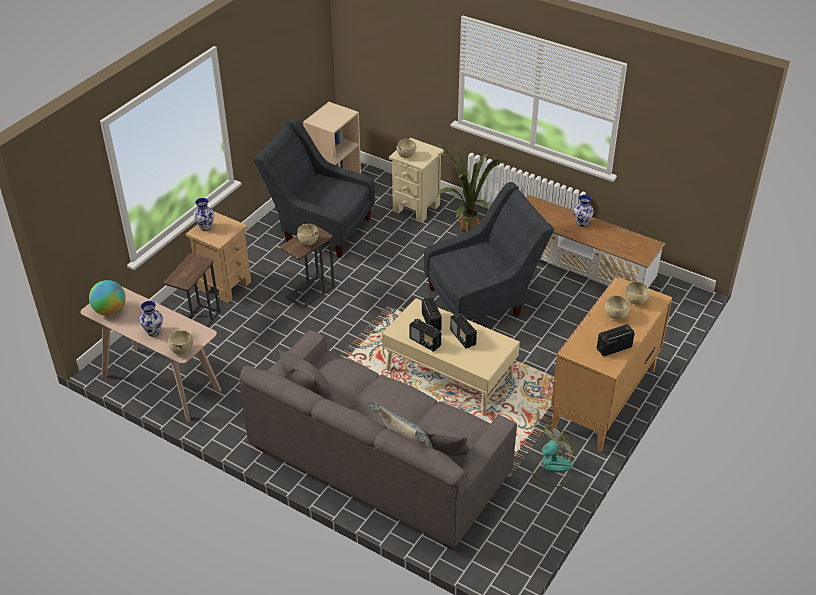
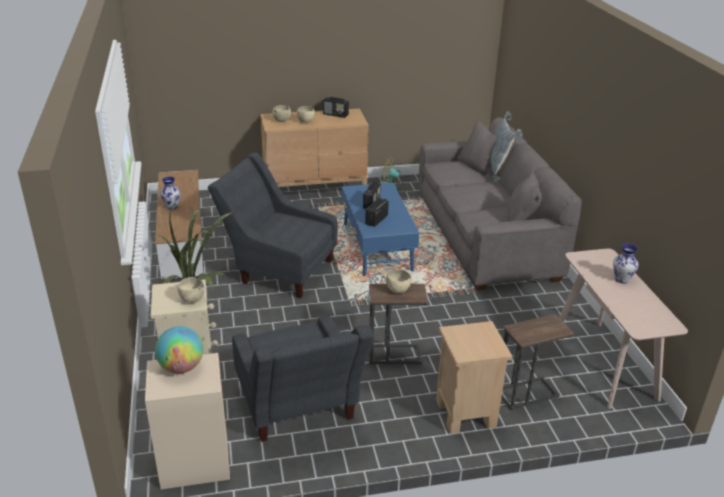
camera: 135 degrees left, 10 degrees down
(110, 310) = (654, 316): globe -> globe (181, 367)
(182, 350) = (606, 256): beige bowl -> none
(205, 227) = (484, 350): vase -> none
(425, 342) = (399, 213): radio -> none
(448, 374) = (377, 247): beige coffee table -> blue coffee table

